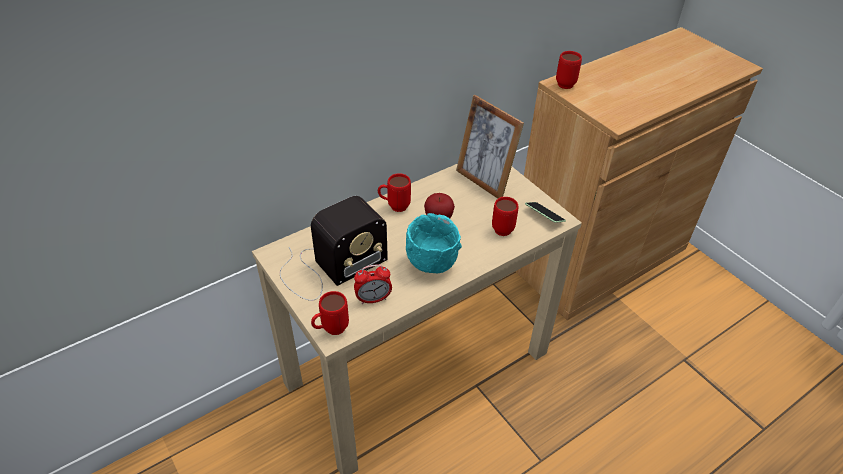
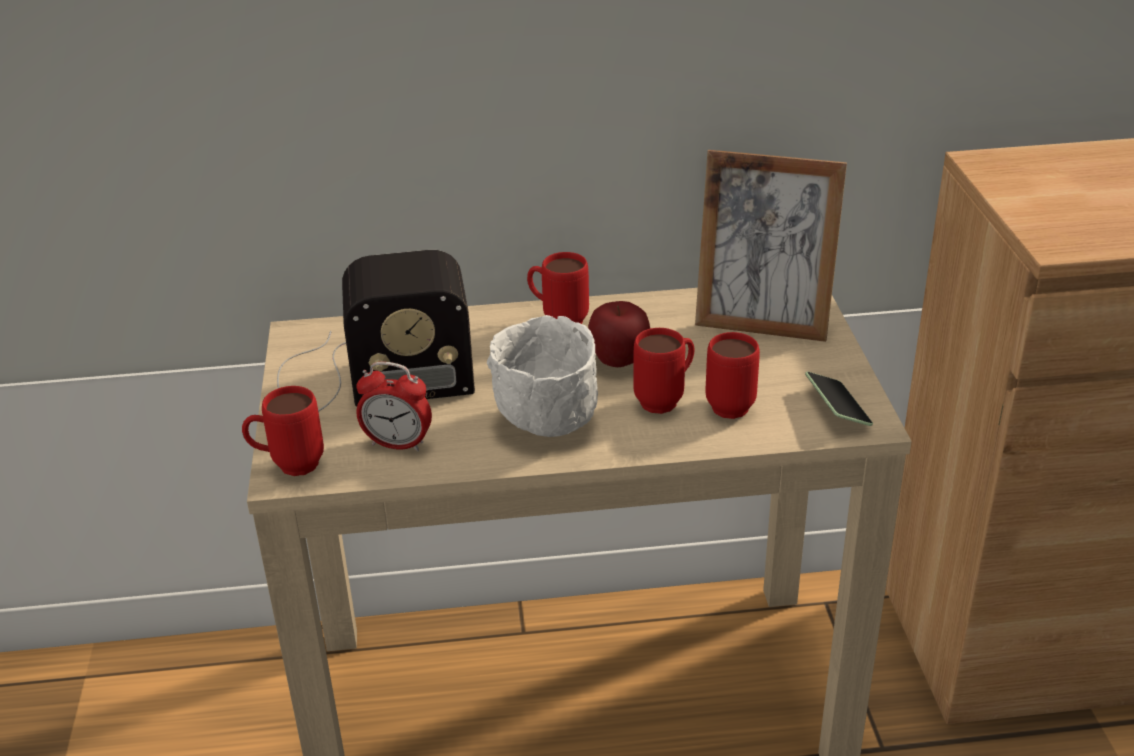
camera: 30 degrees right, 10 degrees down
(431, 263) = (547, 421): turquoise bowl -> white bowl
(484, 181) = (762, 323): picture frame -> picture frame turned 60 degrees counterclockwise
(566, 83) = (1004, 163): red mug -> red mug (666, 400)

